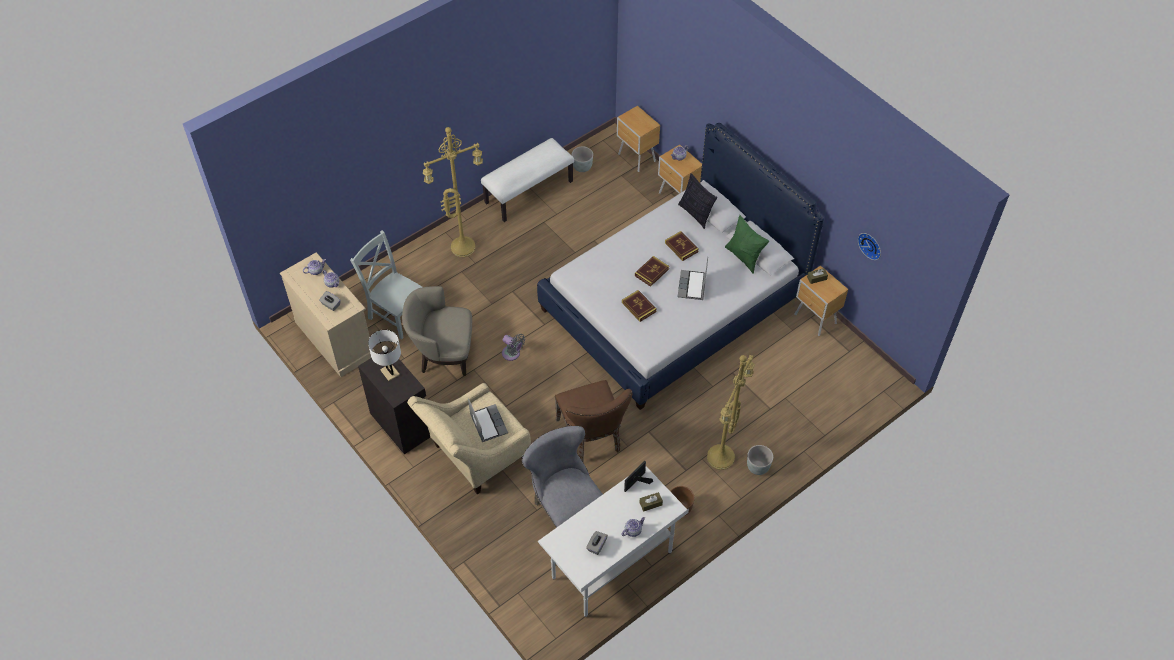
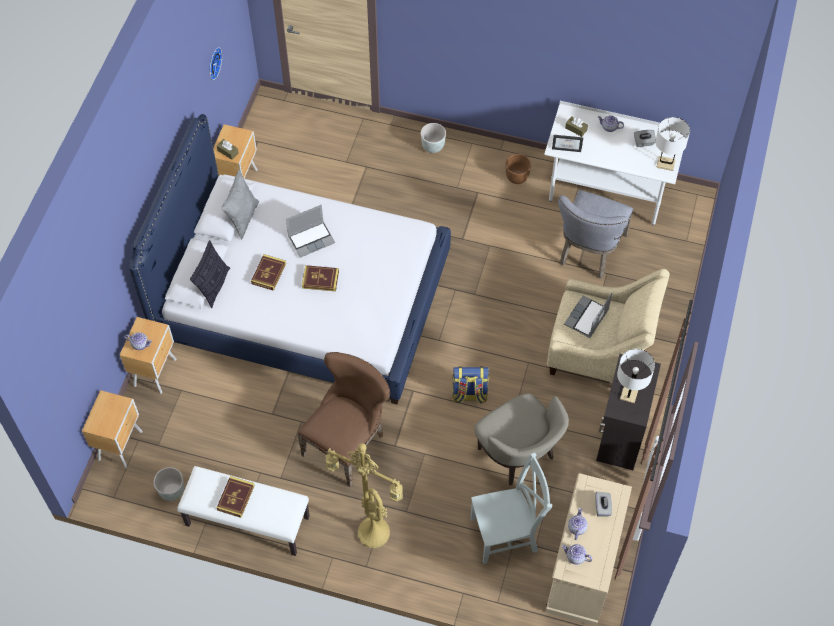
camera: 125 degrees left, 5 degrees up
(396, 314) = (507, 534): grey chair -> grey chair turned 105 degrees counterclockwise
(512, 354) = (469, 395): grey fan -> backpack
(561, 546) = (665, 164): none -> white table lamp
(592, 438) = (504, 275): brown chair -> brown chair (348, 442)
(639, 307) = (370, 267): book -> book (235, 498)
(722, 459) = (445, 174): yellow floor lamp -> none
(744, 257) = (243, 218): green pillow -> grey pillow

